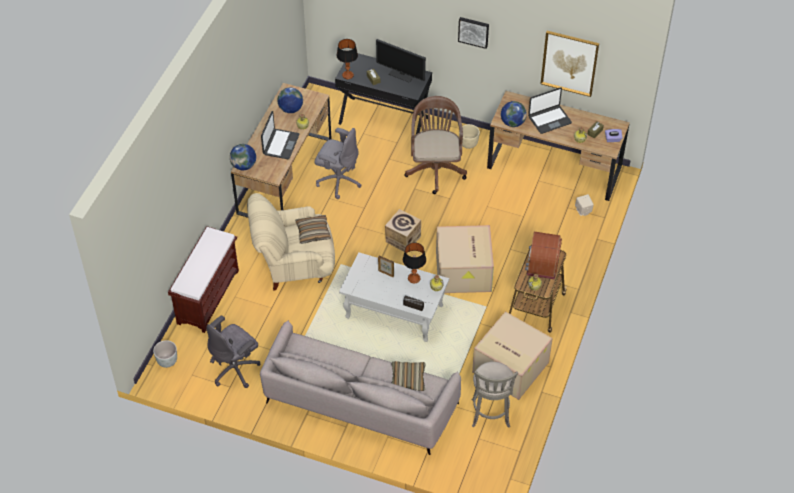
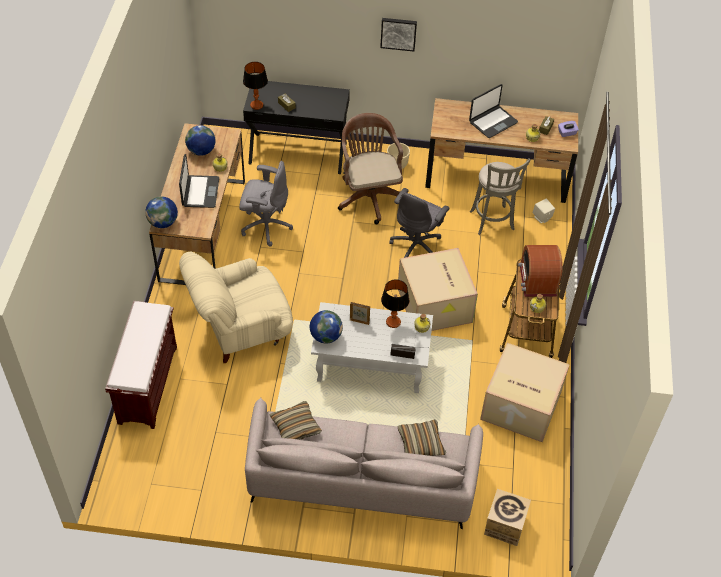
camera: 15 degrees left, 0 degrees up
(167, 361) = (116, 473): grey planter -> none
(235, 369) = (202, 467): grey office chair -> grey office chair (417, 246)
(313, 232) = (261, 288): pillow -> pillow (295, 427)
(402, 74) = (317, 95): monitor -> none
(403, 239) = (356, 279): cardboard box -> cardboard box (504, 525)
(490, 415) = (516, 467): grey stool -> grey stool (492, 222)
(512, 123) = (454, 131): globe -> globe (326, 336)
(569, 63) = (511, 54): picture -> none

